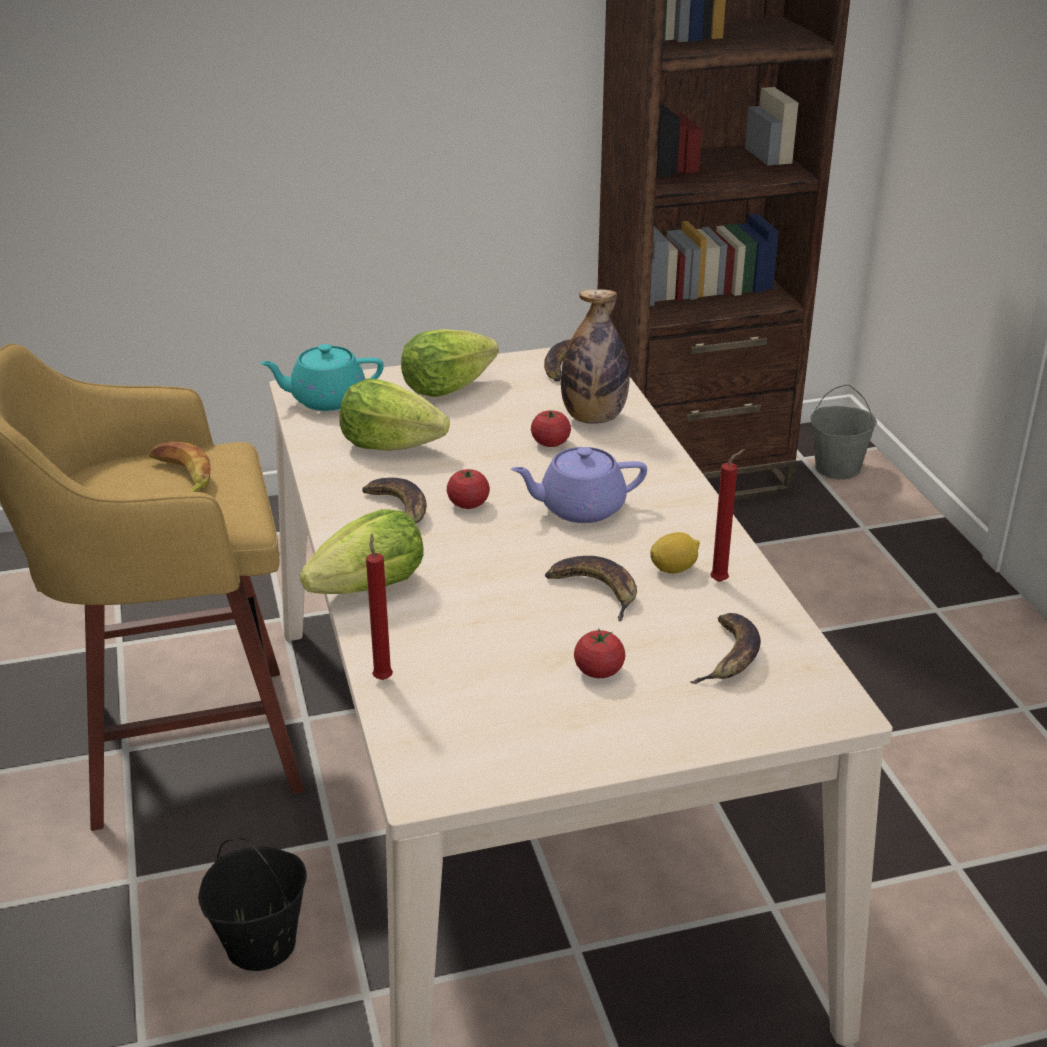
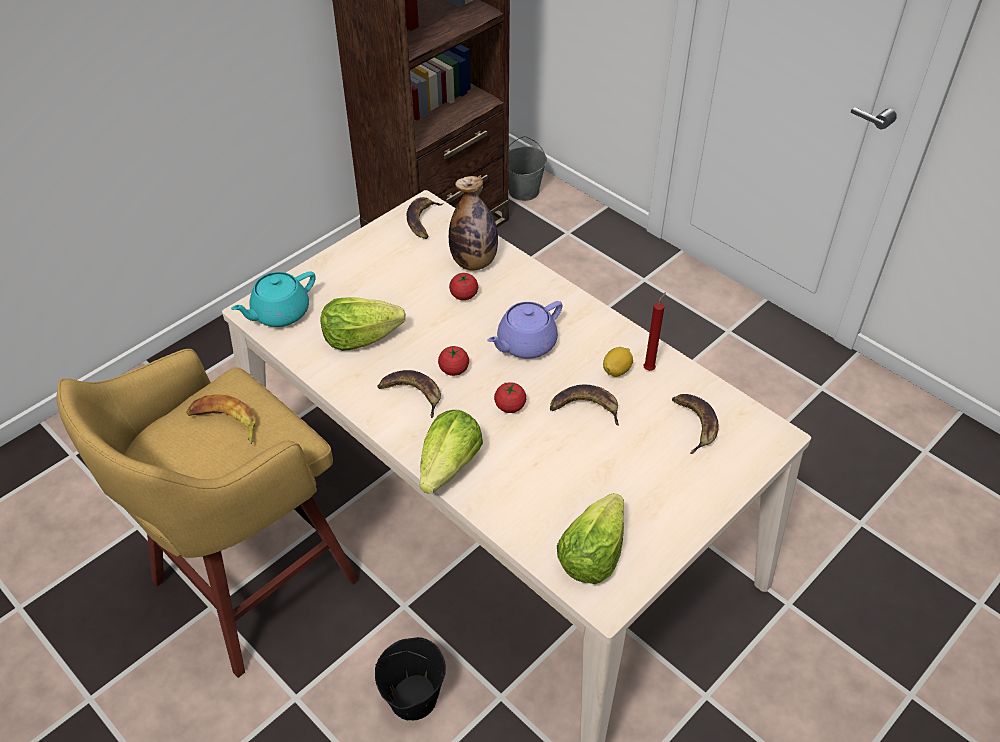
camera: 30 degrees left, 15 degrees up
(382, 677) = (516, 533): red candle -> none
(446, 388) = (355, 271): lettuce -> lettuce (591, 555)
(599, 671) = (635, 468): tomato -> tomato (510, 406)

